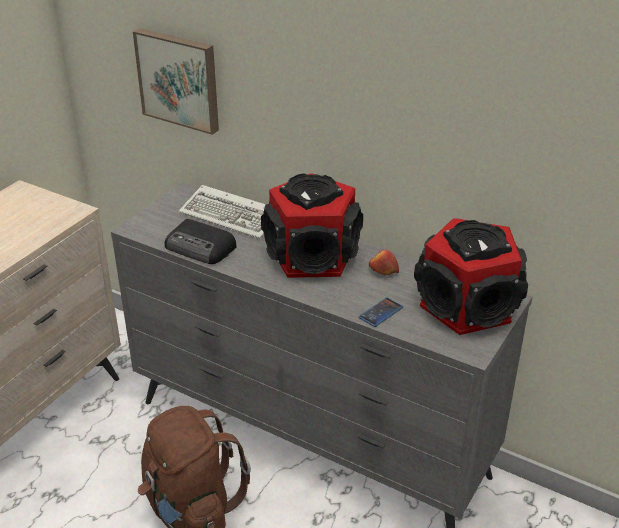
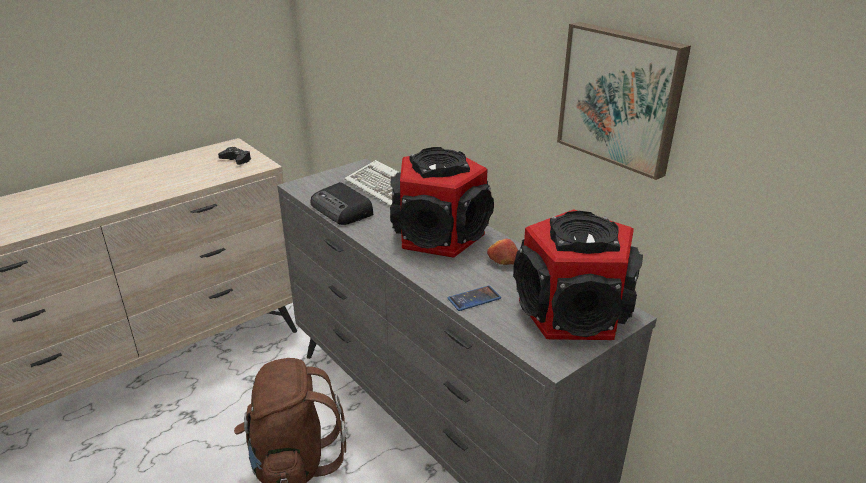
camera: 20 degrees right, 5 degrees down
(40, 209) = (236, 160): none -> black game controller
(179, 79) = (368, 57): picture -> picture (621, 97)

